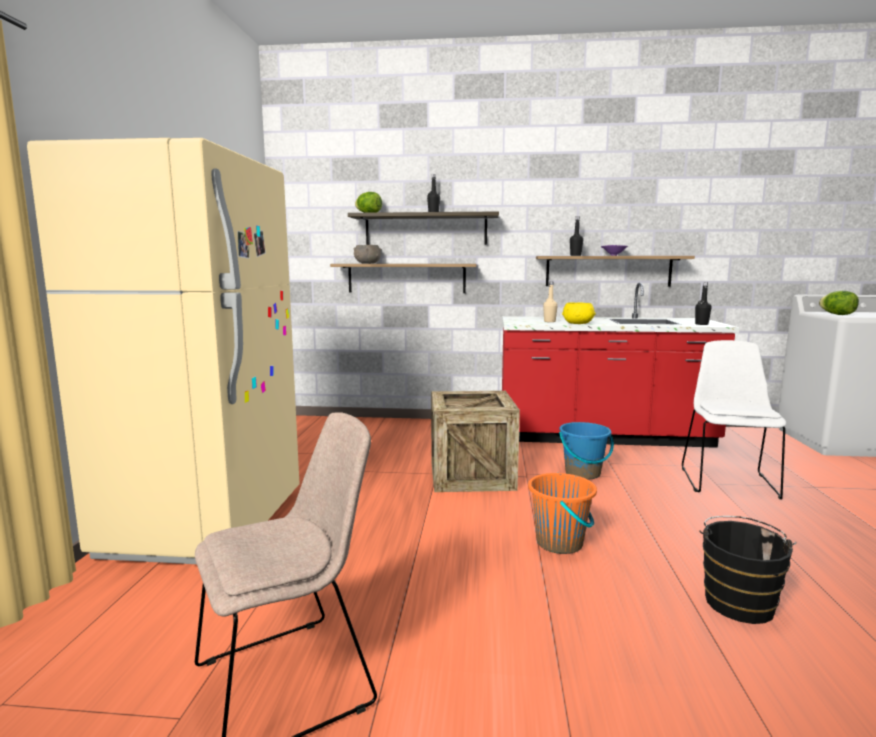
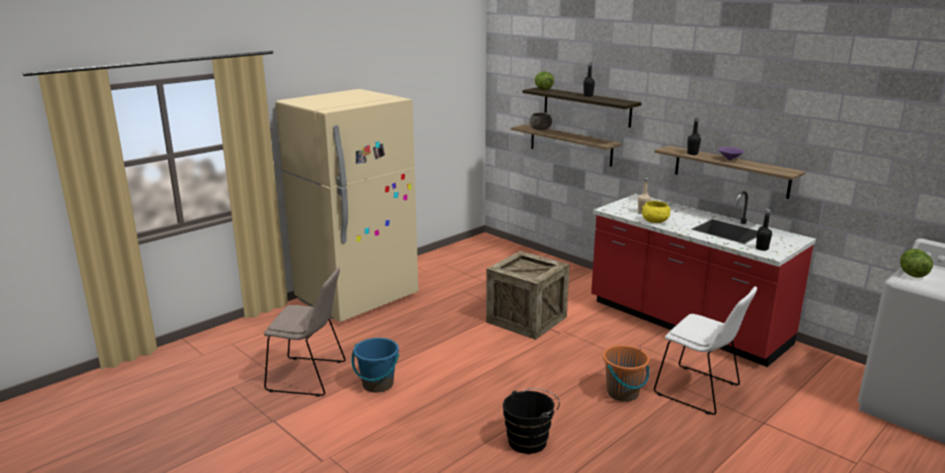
camera: 40 degrees right, 10 degrees up
(560, 543) = (499, 376): orange bucket -> orange bucket (623, 393)
(583, 473) = (602, 345): blue bucket -> blue bucket (377, 384)
(727, 481) = (700, 391): white chair -> white chair turned 75 degrees clockwise

